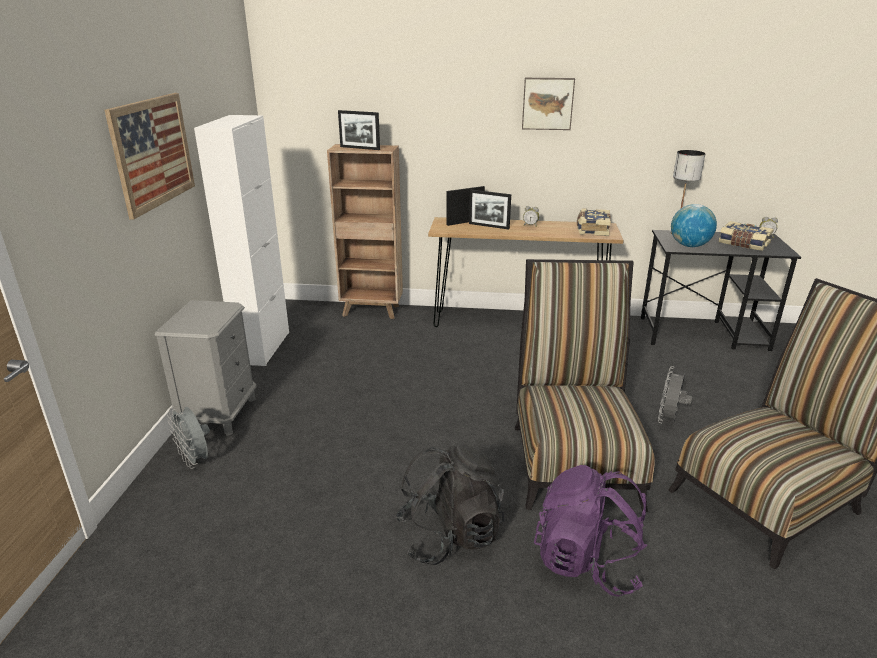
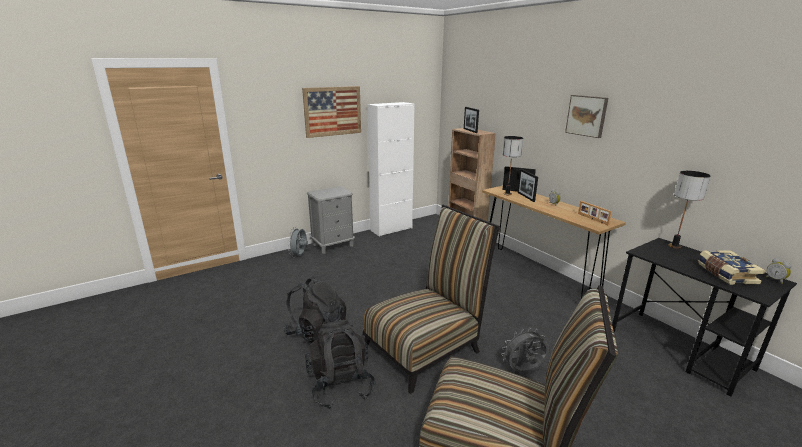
camera: 50 degrees right, 5 degrees down
(465, 229) = (507, 194): none -> table lamp
(587, 562) = (341, 385): purple backpack -> black backpack
(592, 229) = (592, 219): book -> picture frame
(689, 246) = (660, 256): globe -> none

